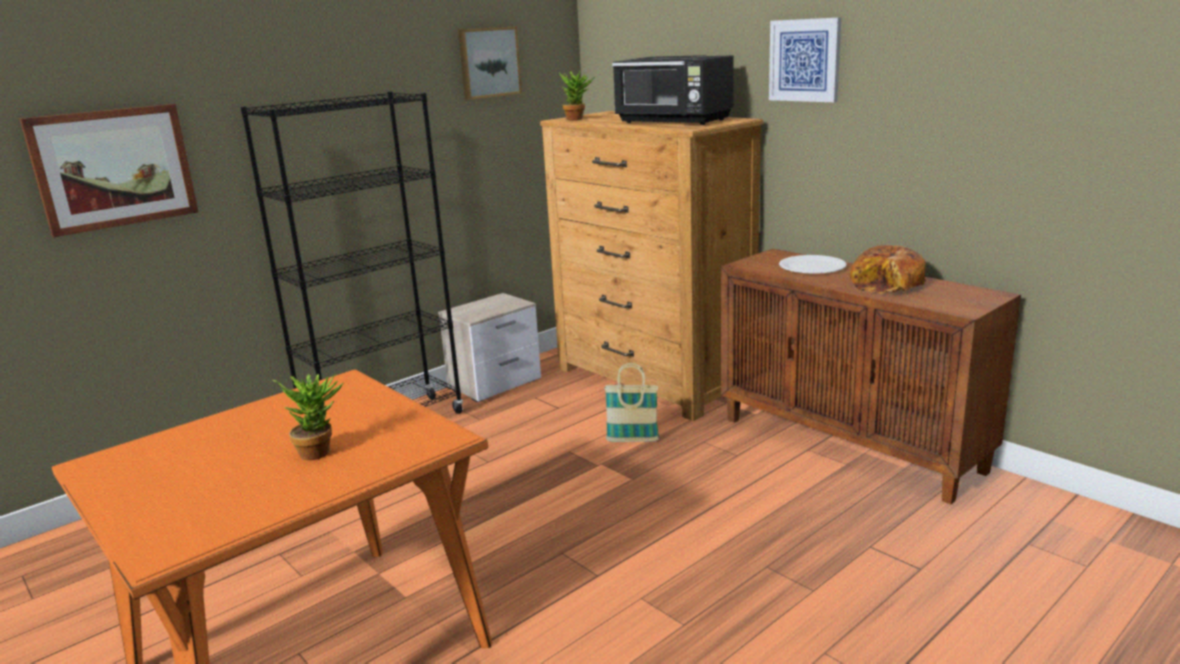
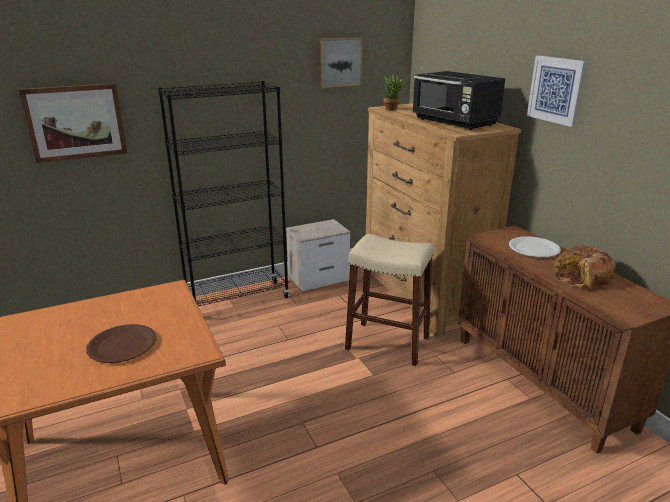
camera: 15 degrees right, 5 degrees up
(320, 451) = (122, 345): potted plant -> brown plate
(632, 440) = (387, 343): basket -> beige stool

